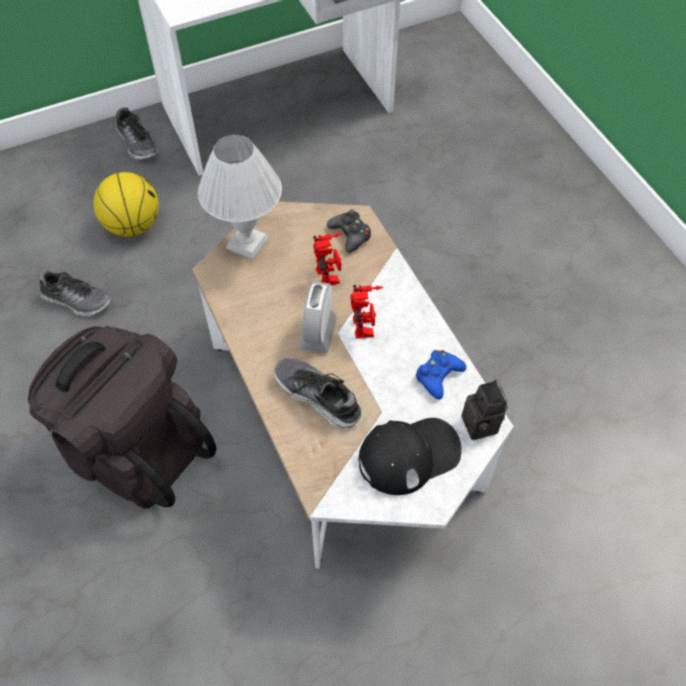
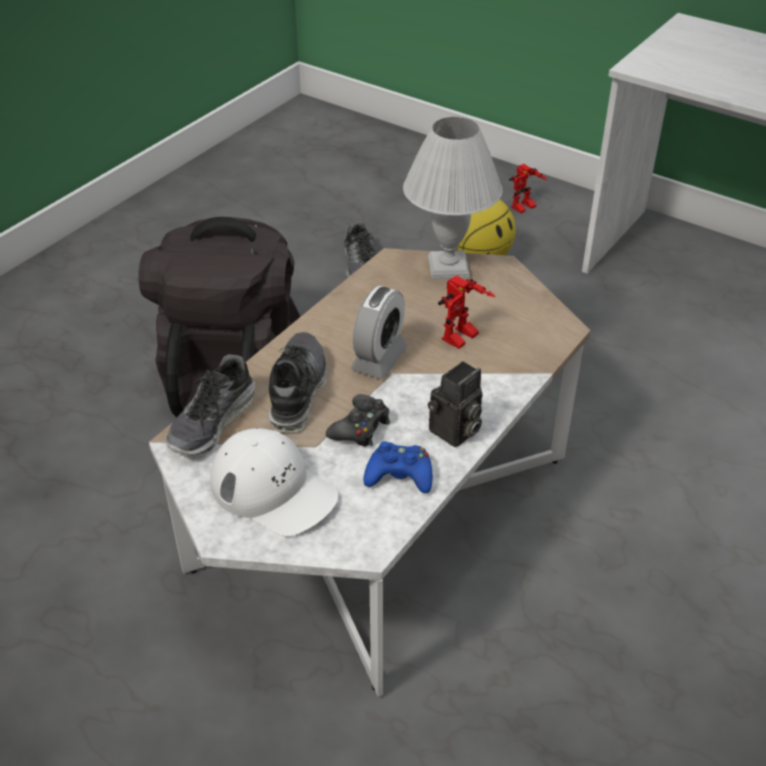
camera: 60 degrees right, 15 degrees down
(138, 143) = (575, 217): shoe -> shoe (213, 422)
(318, 333) = (379, 359): alarm clock -> alarm clock turned 135 degrees clockwise
(350, 235) = (532, 331): black game controller -> black game controller (360, 428)
(367, 328) = (417, 392): toy robot -> toy robot (524, 208)
(409, 455) = (273, 490): black cap -> white cap
(483, 425) = (360, 541): camera -> camera (454, 432)

